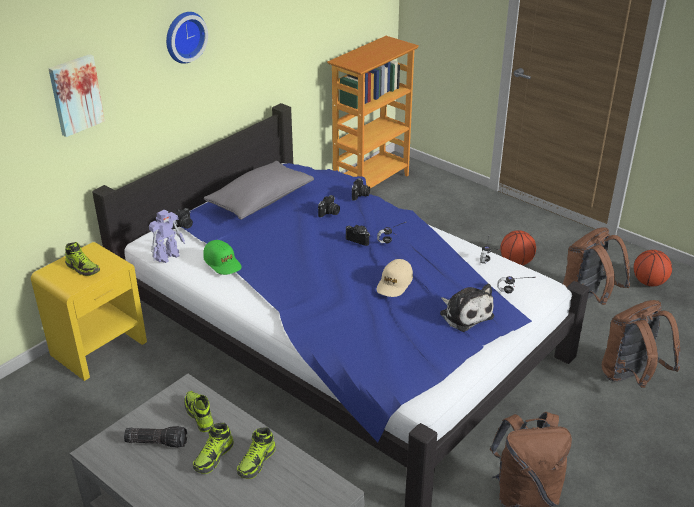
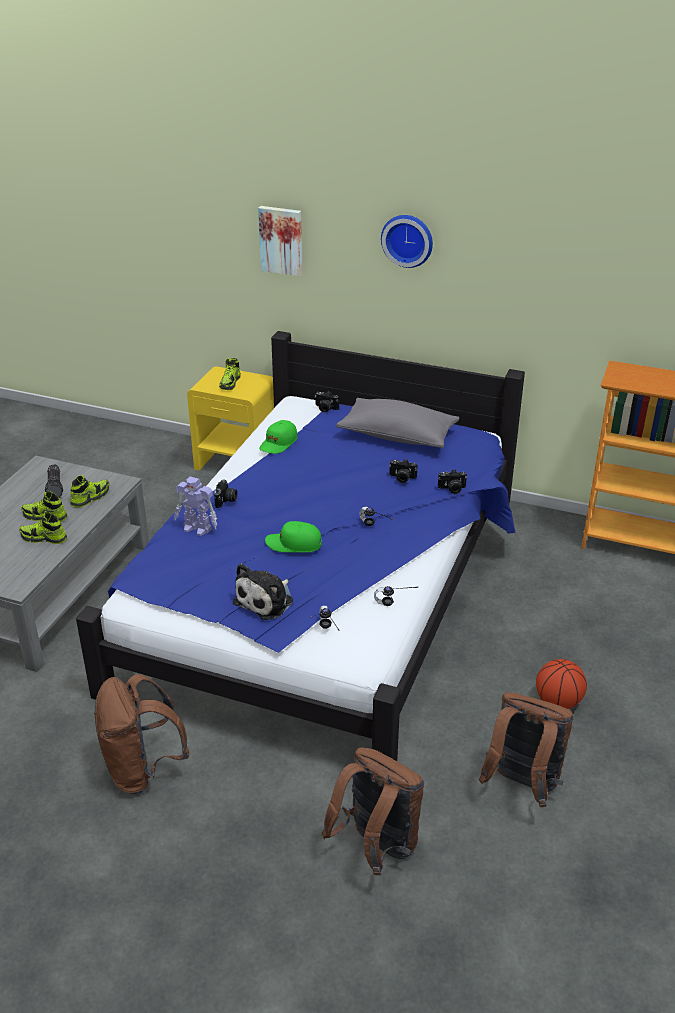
camera: 70 degrees right, 0 degrees up
(168, 256) = (279, 417): toy robot -> toy robot (197, 528)
(359, 239) = (362, 506): camera -> camera (226, 500)
(394, 283) = (294, 544): beige cap -> green cap
(648, 282) = (611, 853): basketball -> none

